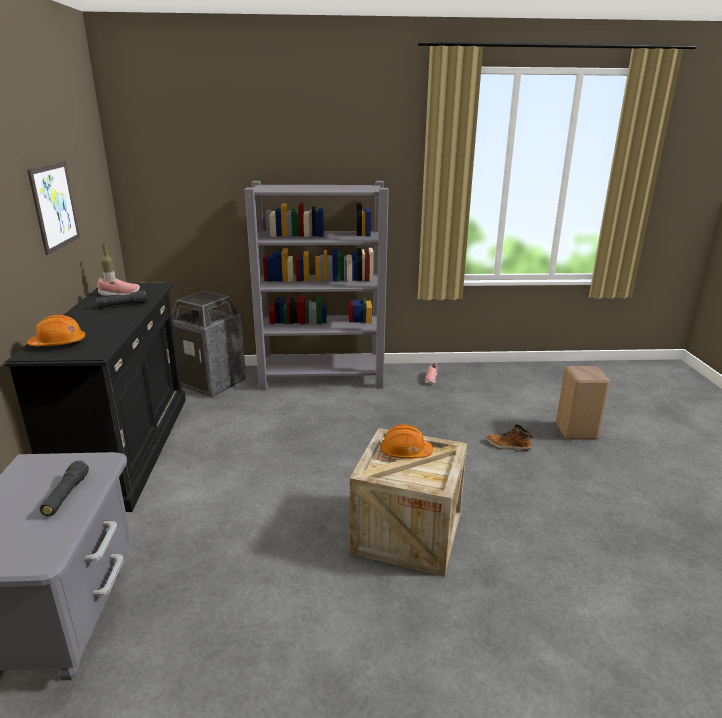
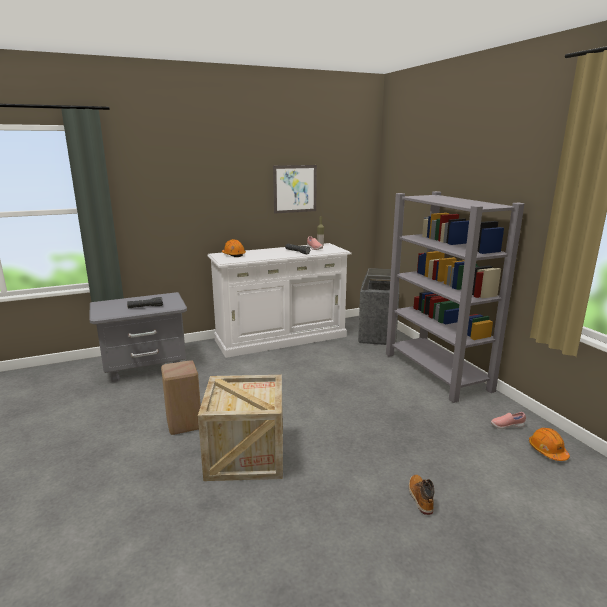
camera: 70 degrees right, 5 degrees down
(127, 447) = (281, 338): black cabinet -> white cabinet
(405, 452) = (258, 392): orange hard hat -> orange hard hat (547, 451)
(575, 432) = (509, 557): beige stool -> beige stool (183, 424)

